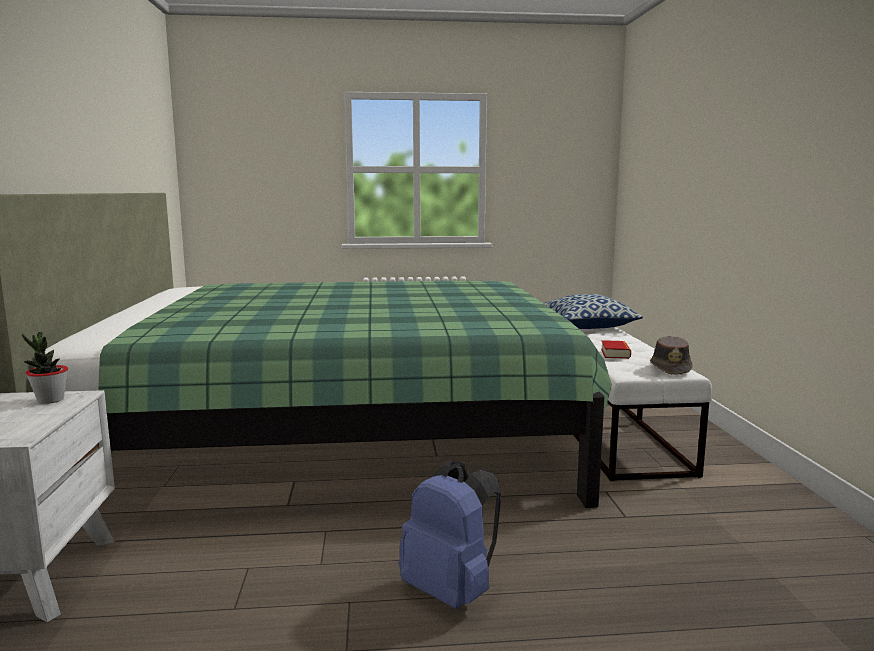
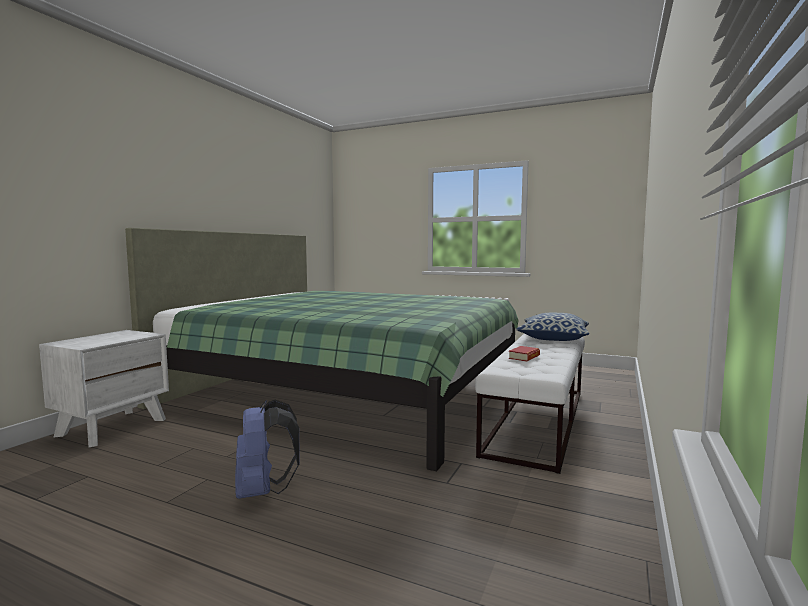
camera: 30 degrees right, 5 degrees down
(50, 400) = (135, 335): potted plant -> none
(670, 368) = (543, 372): brown hat -> none

